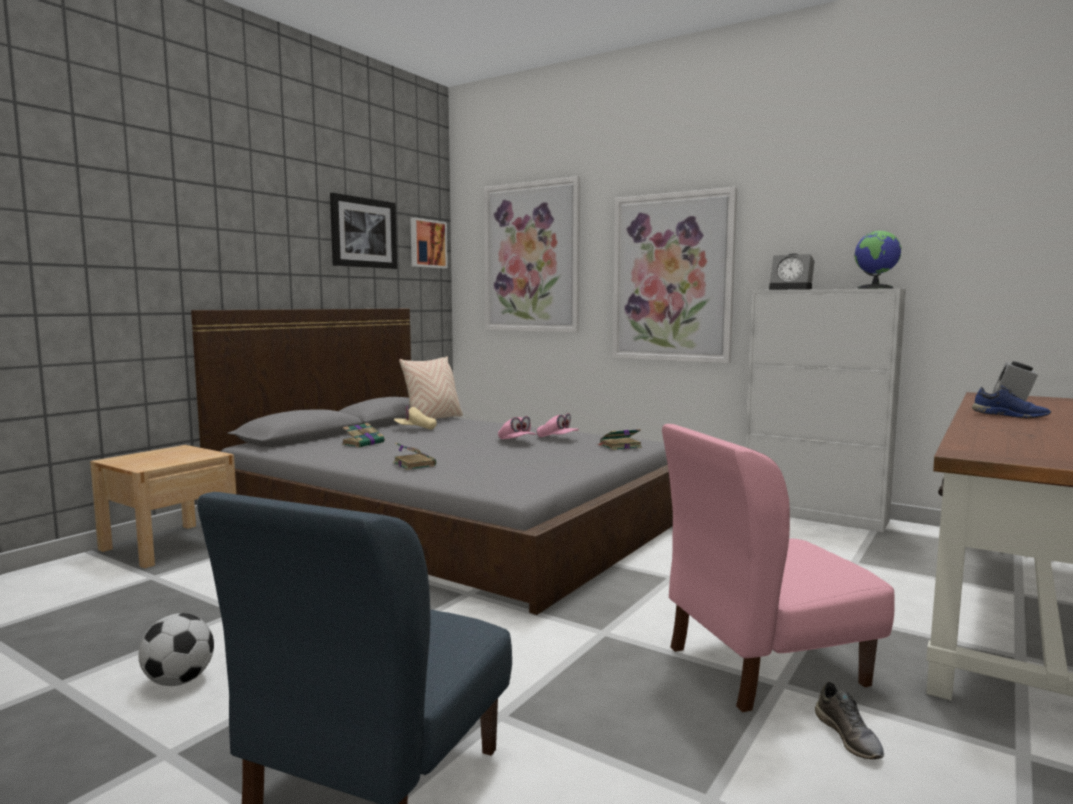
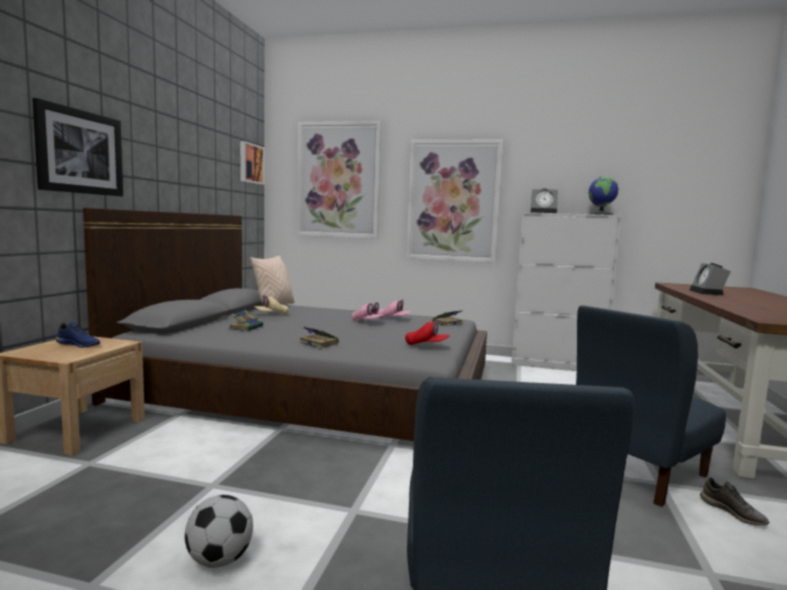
camera: 20 degrees left, 0 degrees up
(363, 233) = (209, 150): picture -> picture (80, 152)
(539, 472) = (426, 345): none -> red cap
(763, 665) = (637, 471): pink chair -> blue chair
(1010, 415) = (719, 296): blue shoe -> blue shoe (79, 345)

